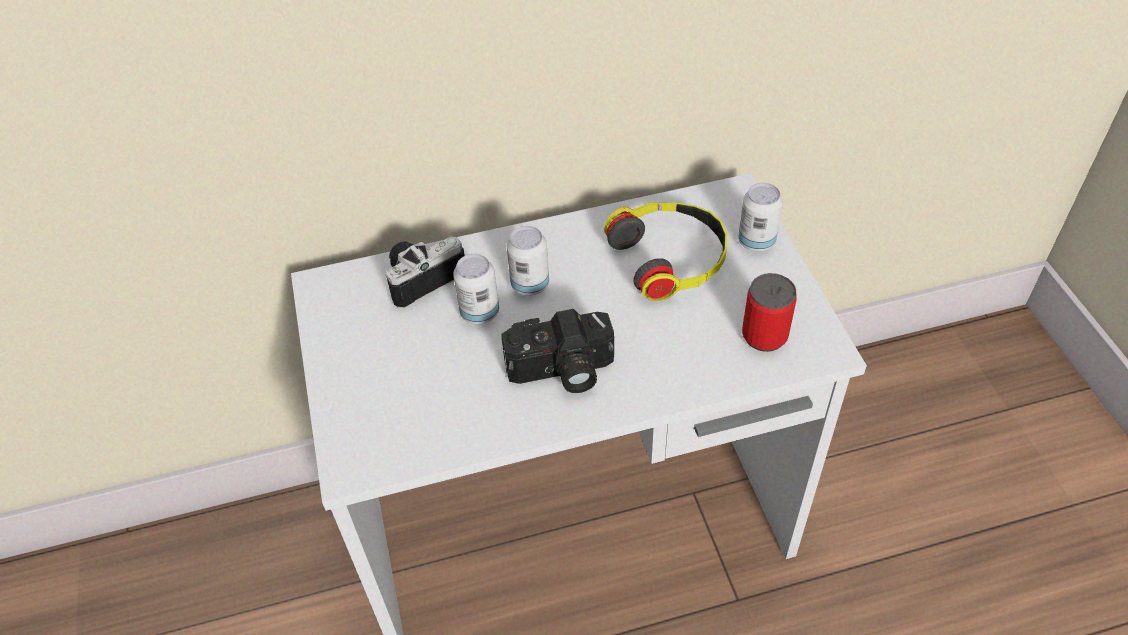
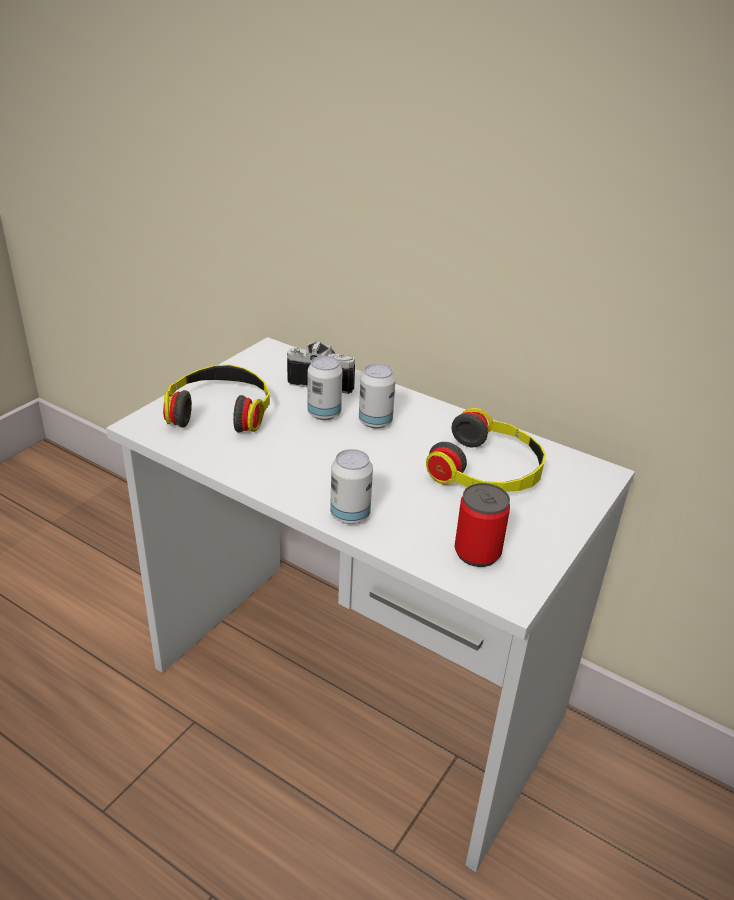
camera: 45 degrees right, 15 degrees down
(391, 388) = (220, 410): none -> headphones
(561, 372) = (315, 470): camera -> none
(756, 241) = (567, 505): can -> can (350, 515)

